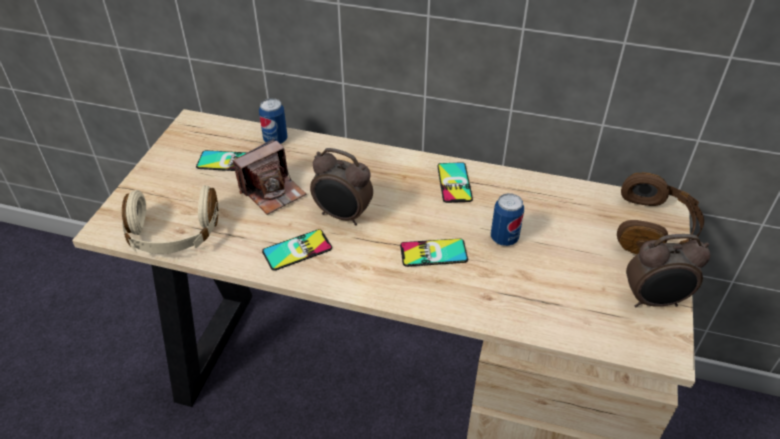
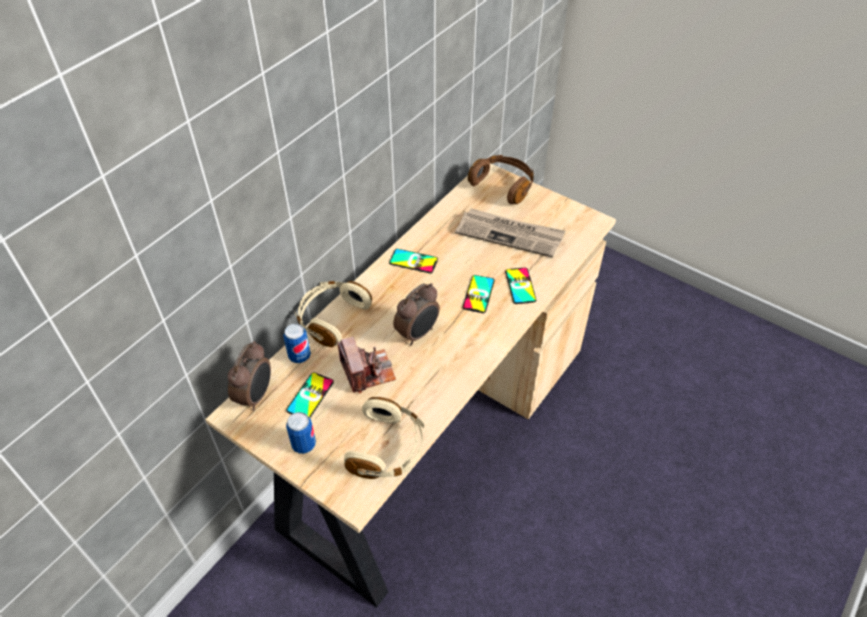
camera: 70 degrees left, 5 degrees up
(297, 250) = (442, 369): phone -> phone (520, 286)
(335, 146) = (331, 318): none -> beige headphones
(504, 238) = (480, 255): can -> can (304, 444)
(562, 258) = (510, 234): none -> newspaper
(654, 301) = (558, 210): alarm clock -> alarm clock (256, 396)

